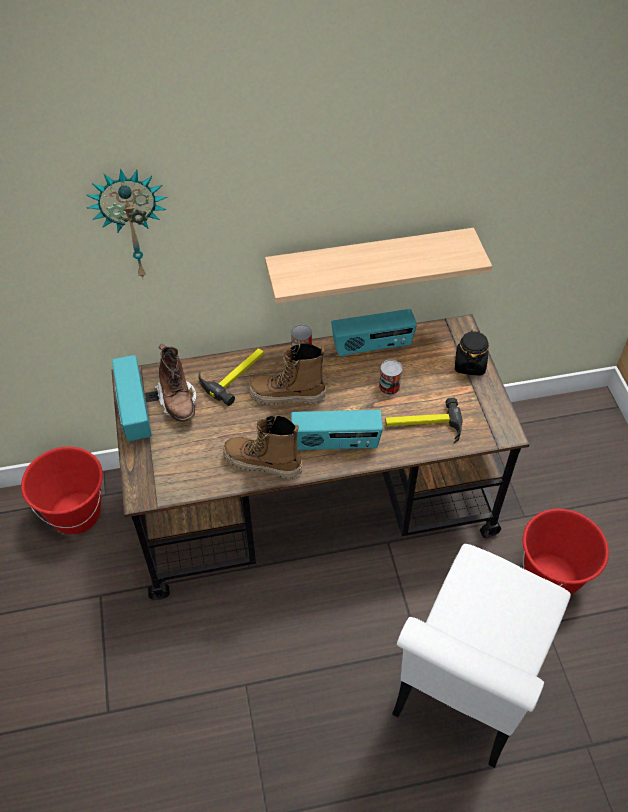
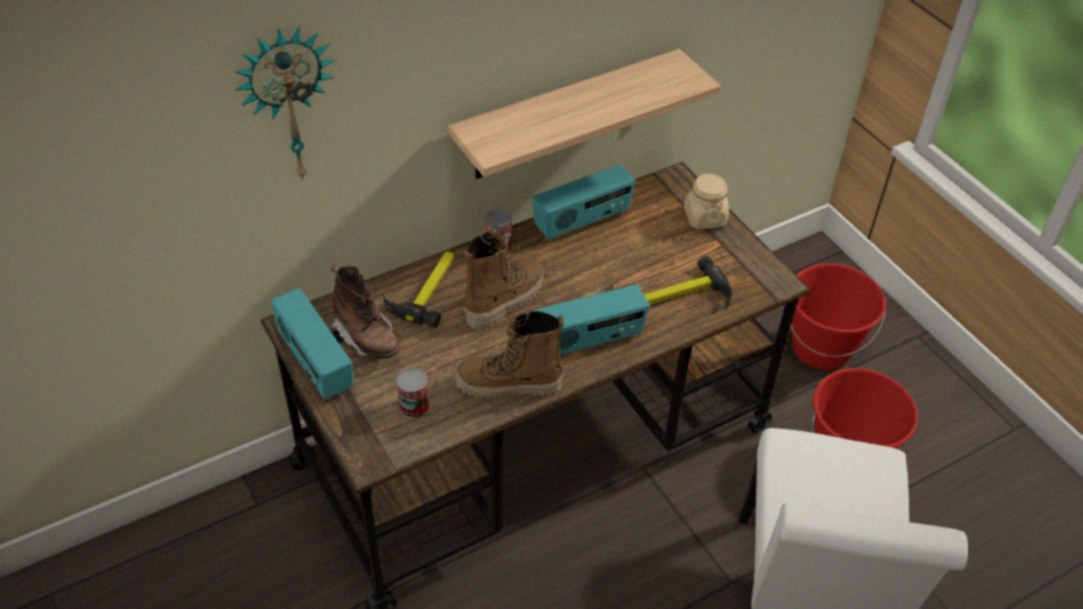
camera: 20 degrees left, 5 degrees down
(76, 514) = (226, 539): red bucket -> red bucket (821, 348)
(287, 396) = (504, 300): boot -> boot turned 150 degrees clockwise
(389, 386) = (622, 262): can -> can (414, 406)
(469, 364) = (704, 217): black jar -> beige jar

